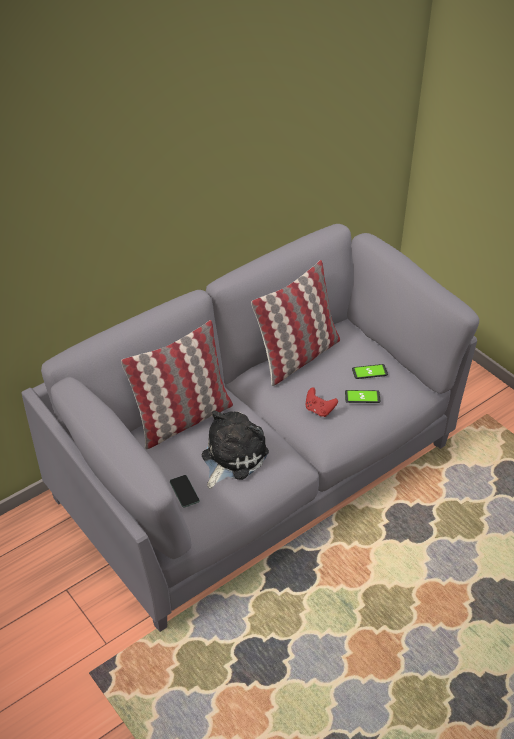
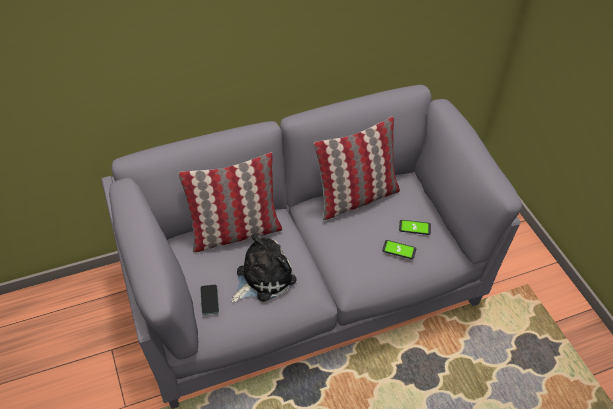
camera: 15 degrees right, 5 degrees up
(319, 410) = (356, 253): red game controller -> none

